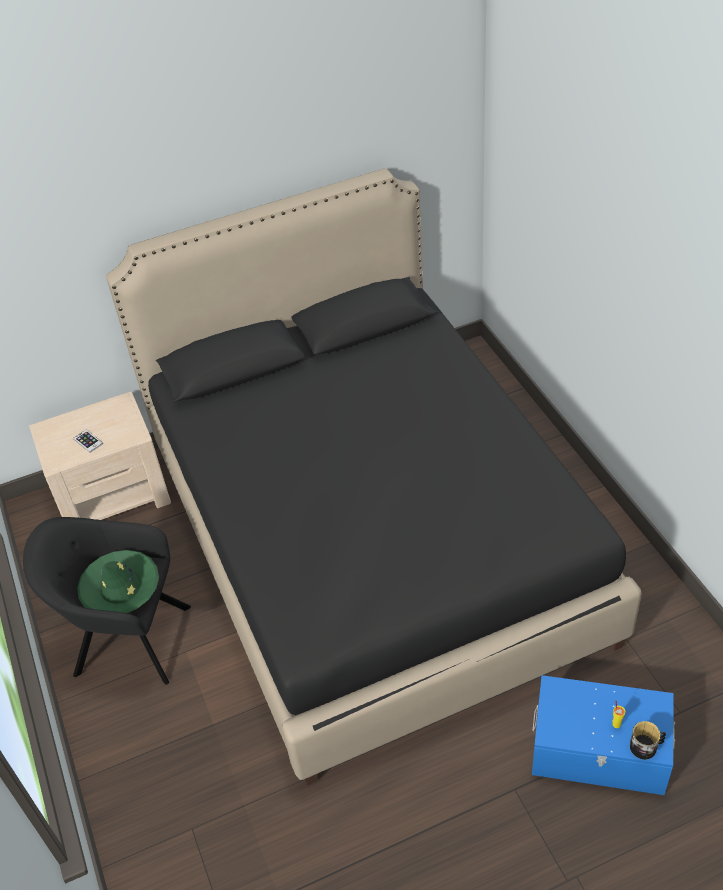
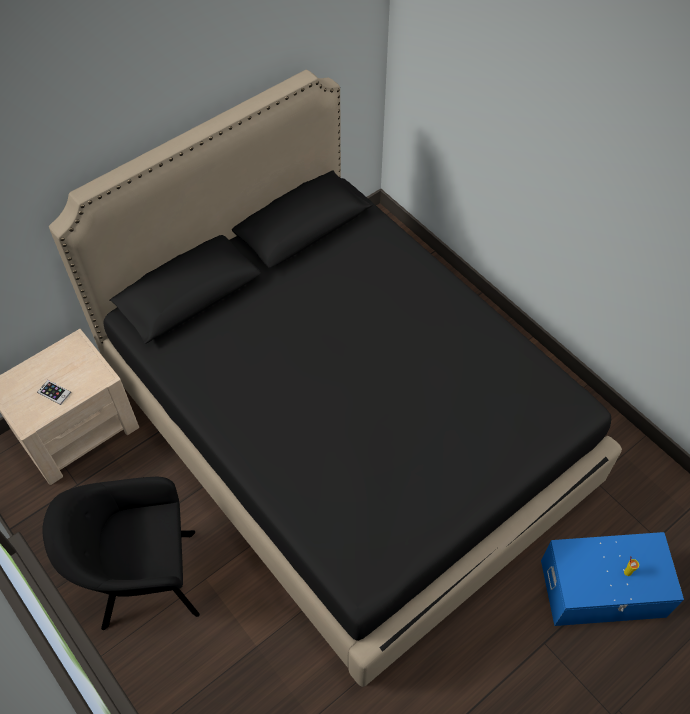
camera: 20 degrees left, 10 degrees up
(120, 589) = (142, 546): green hat -> none
(646, 746) = (658, 587): mug -> none

